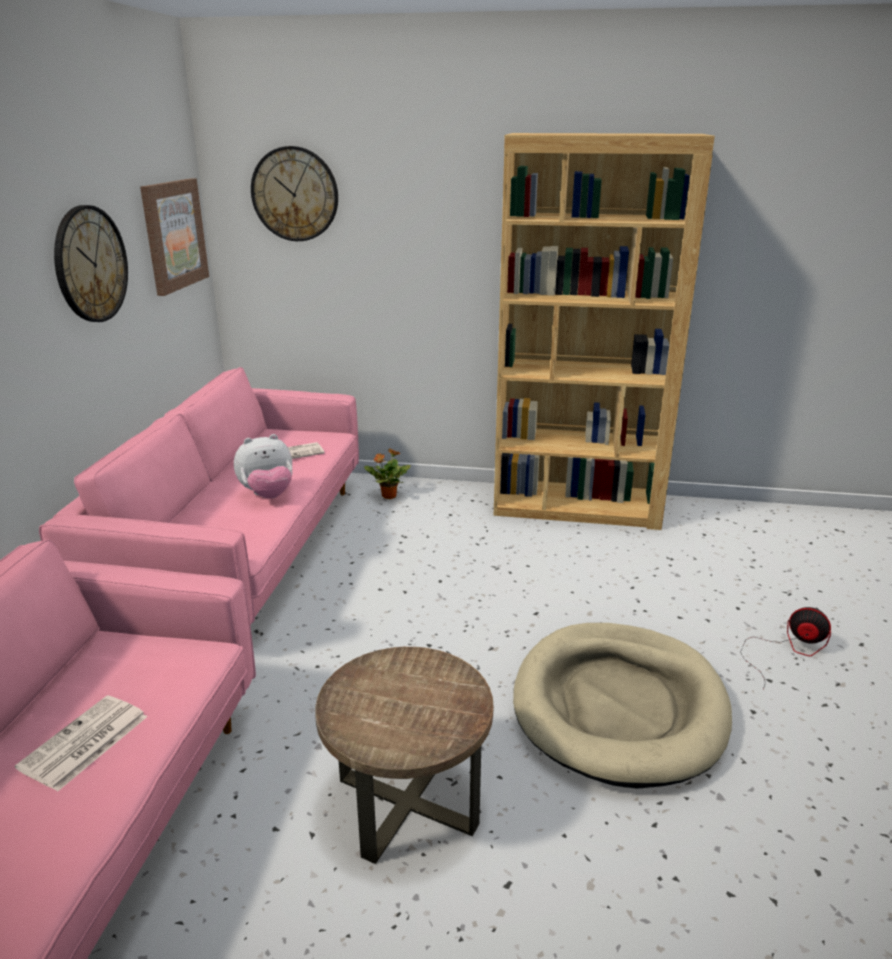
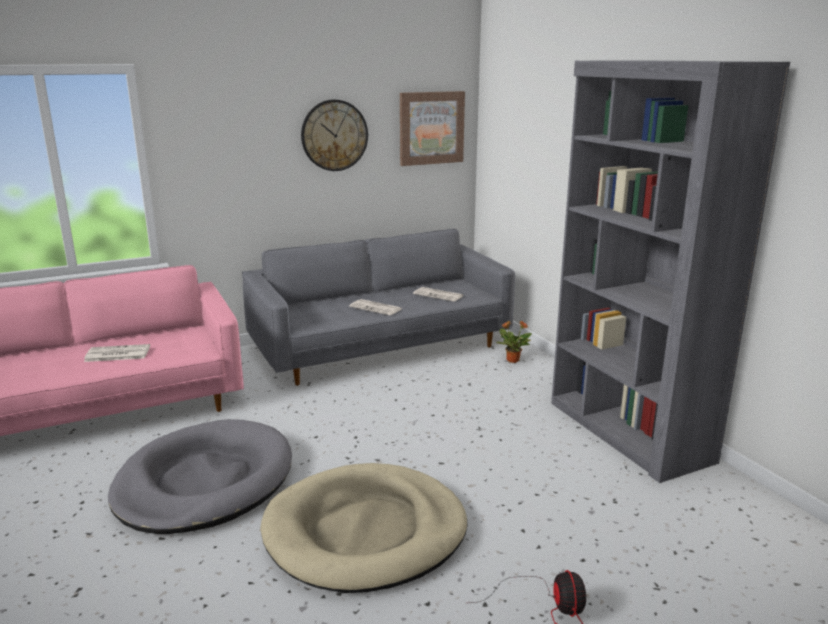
camera: 55 degrees right, 5 degrees down
(241, 550) = (380, 347): pink sofa -> grey sofa
(268, 495) = (376, 308): plush toy -> newspaper
(295, 194) = (516, 106): wall clock -> none
(407, 802) = (204, 482): brown side table -> grey dog bed
(577, 506) = (627, 431): brown bookcase -> grey bookcase

